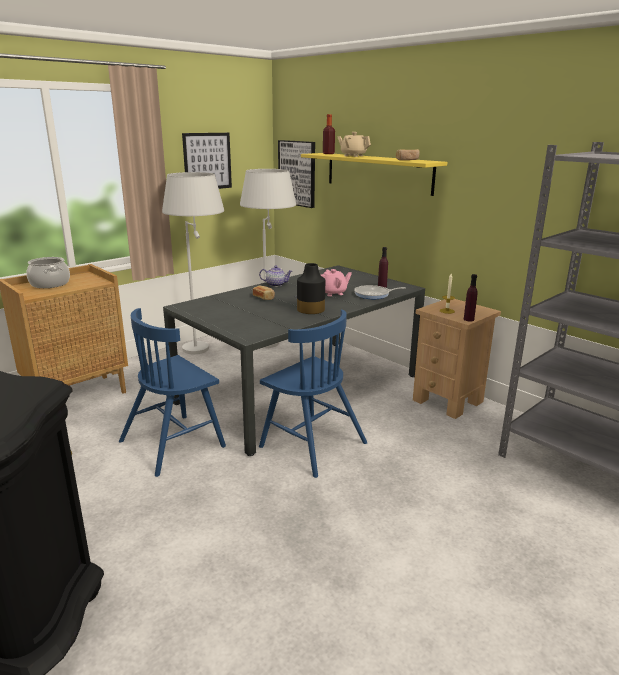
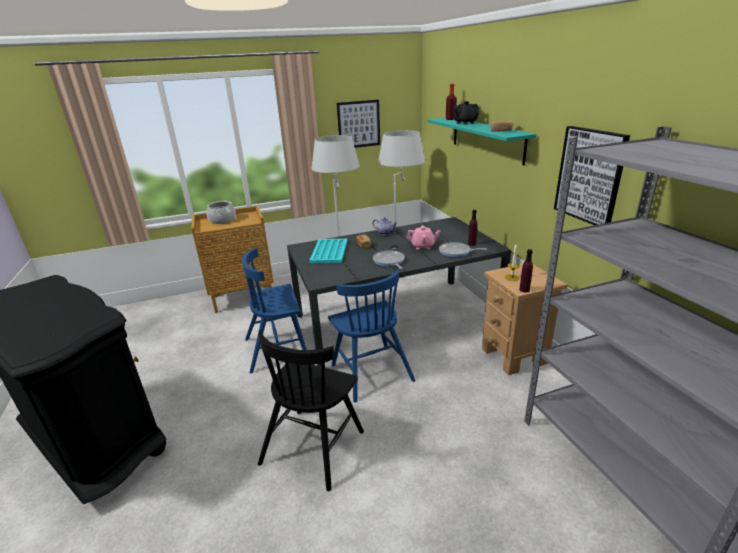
camera: 25 degrees right, 5 degrees up
(227, 307) = (329, 251): none -> turquoise tray
(297, 173) = (435, 133): picture -> picture (590, 175)
(300, 528) = (315, 442): none -> black chair
(310, 309) = (389, 261): black vase -> frying pan
(353, 156) = (465, 123): beige teapot -> black teapot
(378, 173) = (486, 139): yellow shelf -> turquoise shelf

